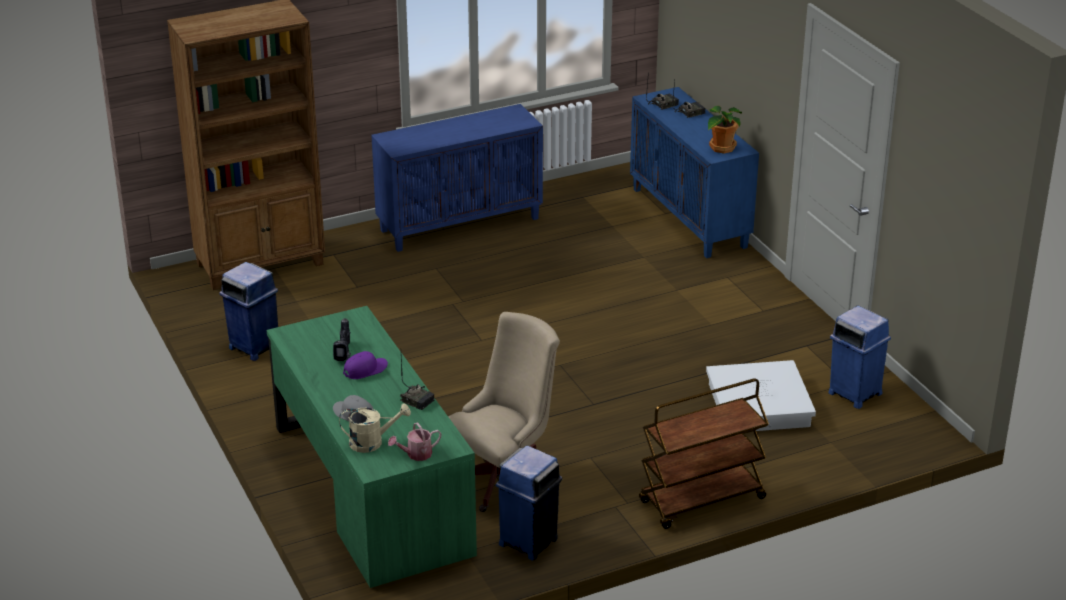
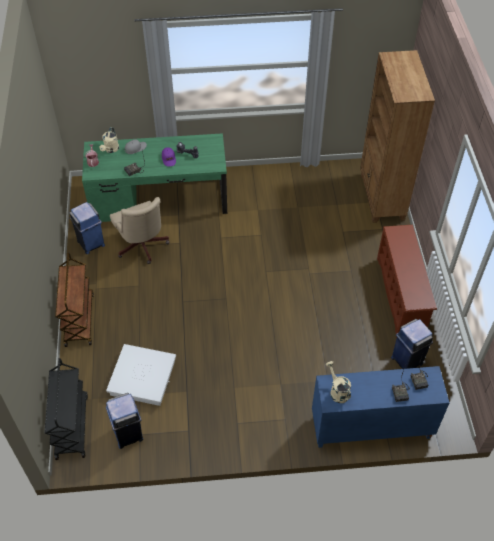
camera: 110 degrees right, 20 degrees up
(254, 346) = (299, 181): blue trash can -> blue trash can (407, 360)
(460, 224) = (401, 295): blue cabinet -> brown shoe rack
(721, 148) = (337, 391): potted plant -> beige watering can
(887, 447) = (71, 426): none -> black cart

